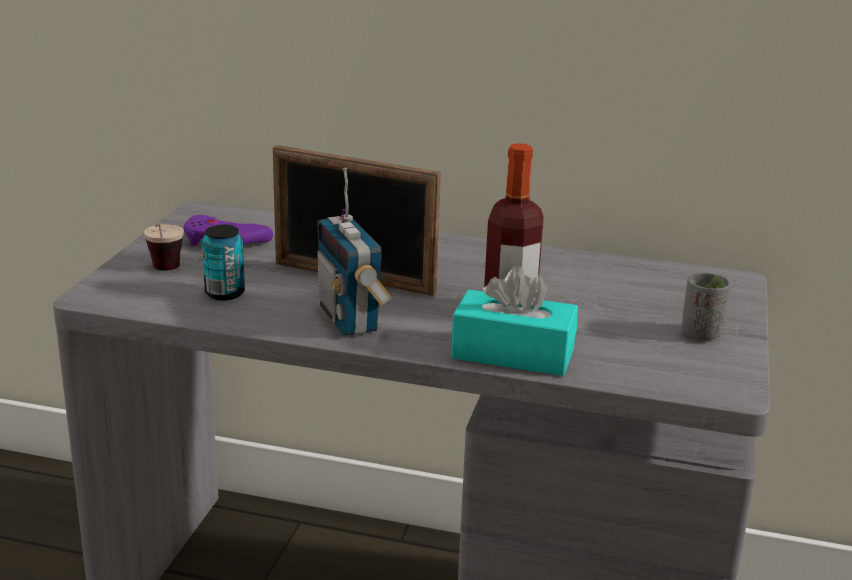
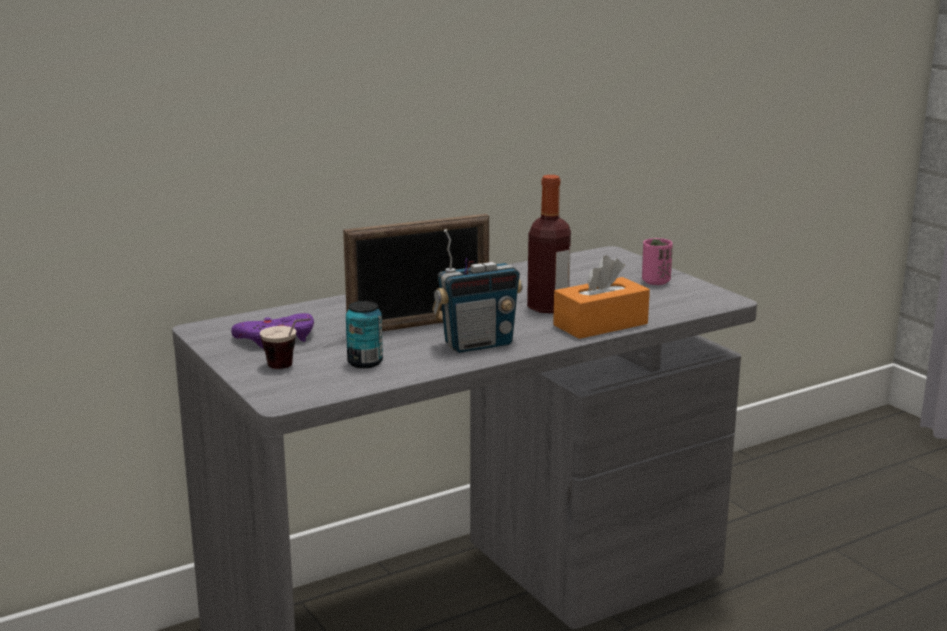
camera: 45 degrees left, 5 degrees down
(350, 319) = (478, 344): radio -> radio turned 45 degrees counterclockwise
(513, 353) = (600, 324): turquoise tissue box -> orange tissue box
(701, 334) = (655, 281): grey cup -> pink cup

